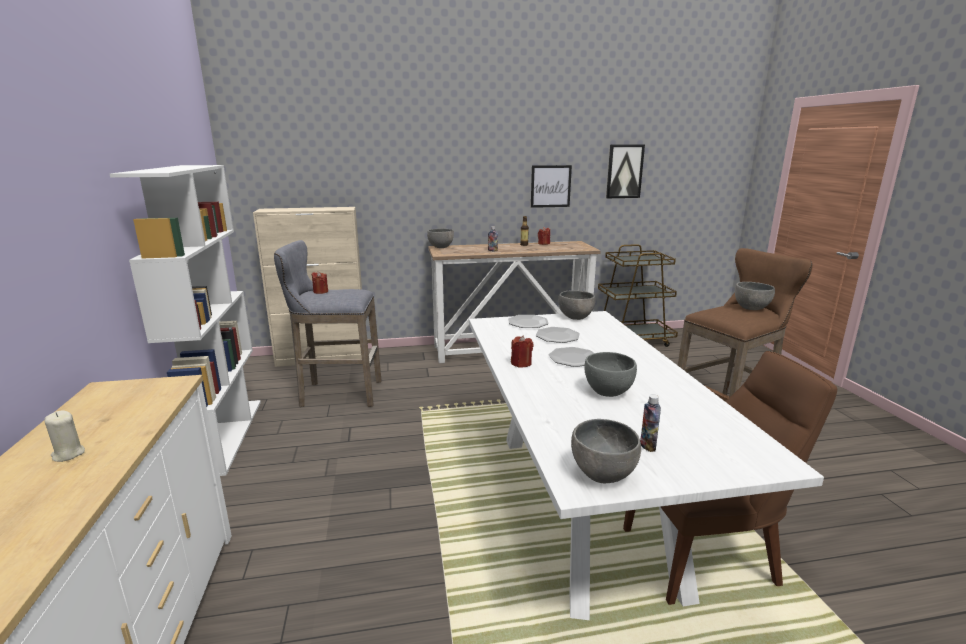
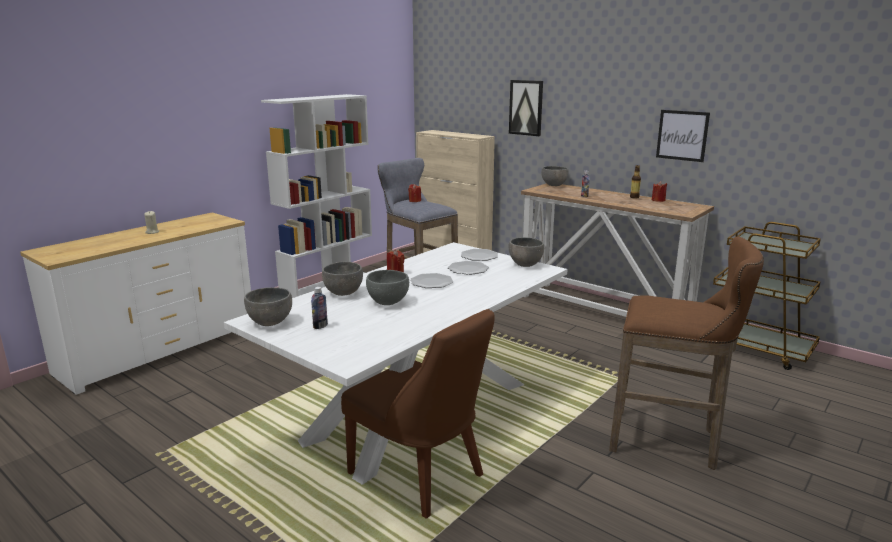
camera: 50 degrees right, 0 degrees up
(624, 171) = (784, 125): picture -> picture (526, 107)
(751, 308) = (697, 308): grey bowl -> grey bowl (343, 293)

